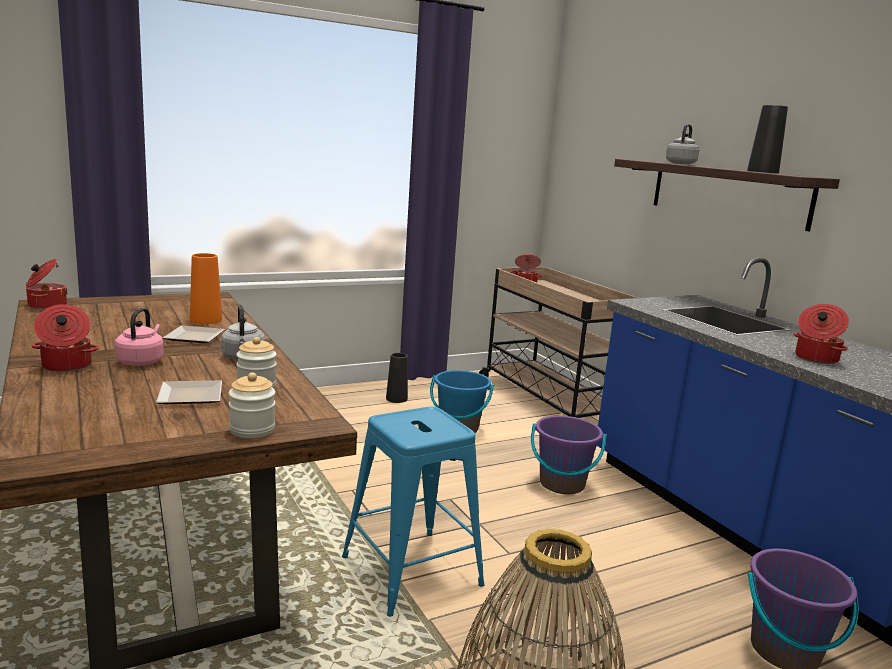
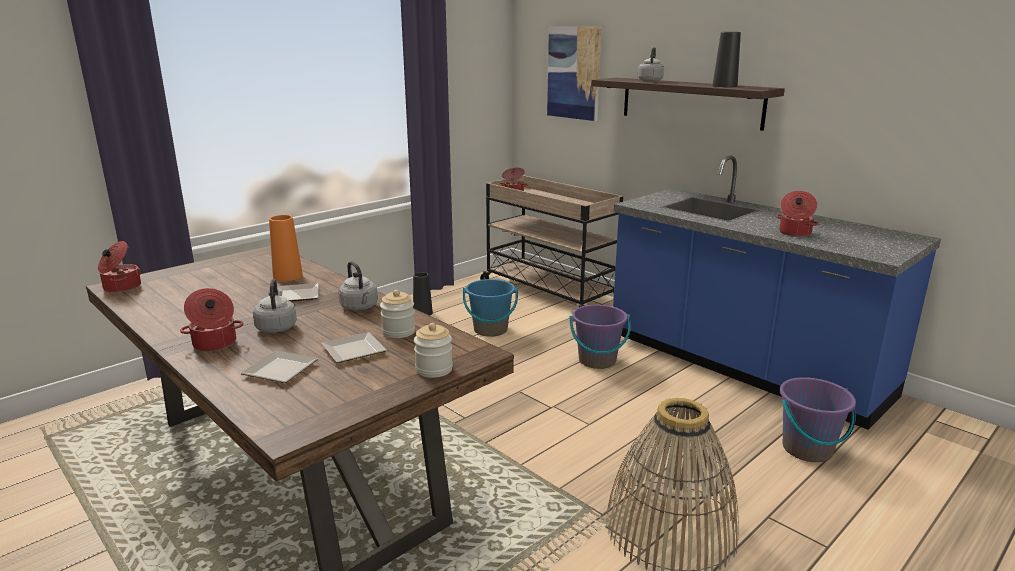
camera: 15 degrees left, 5 degrees up
(99, 399) = (280, 369): none -> plate
(141, 361) = (276, 327): pink kettle -> grey kettle
(410, 571) = (524, 455): blue stool -> none
(607, 155) = (574, 73): none -> picture

